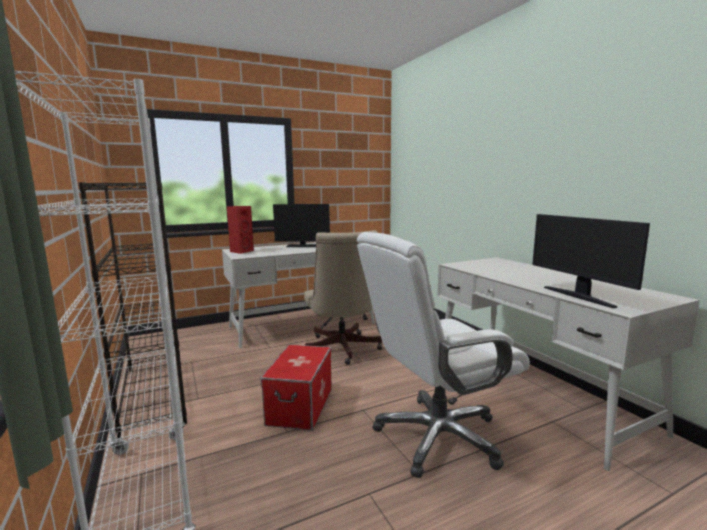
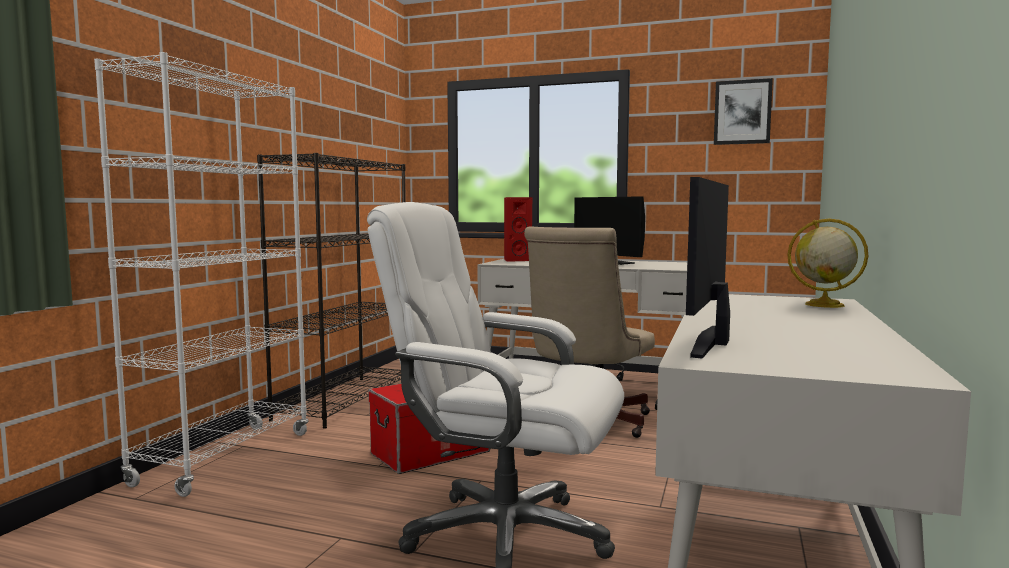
camera: 45 degrees right, 5 degrees down
(354, 152) = (742, 112): none -> picture
(506, 263) = (823, 305): none -> globe

